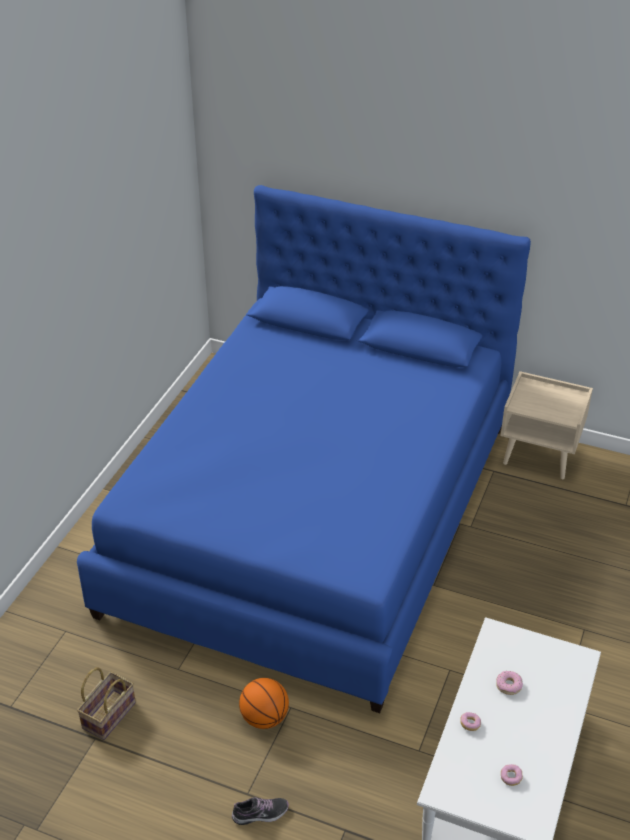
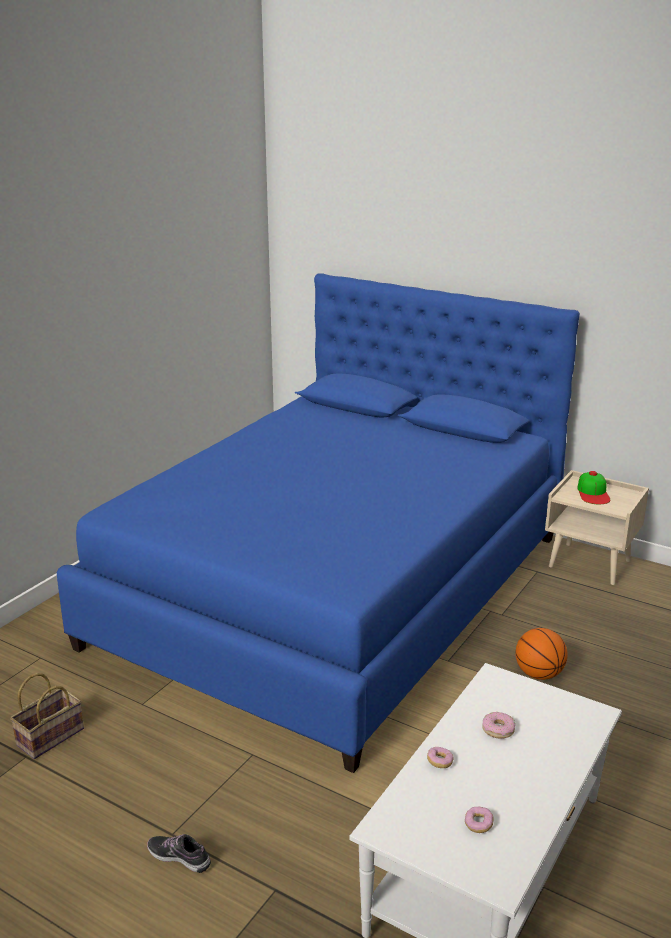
camera: 10 degrees right, 15 degrees down
(260, 814) = (179, 857): shoe -> shoe turned 150 degrees counterclockwise
(264, 718) = (219, 761): basketball -> basketball (539, 674)
(543, 398) = (593, 493): none -> cap

